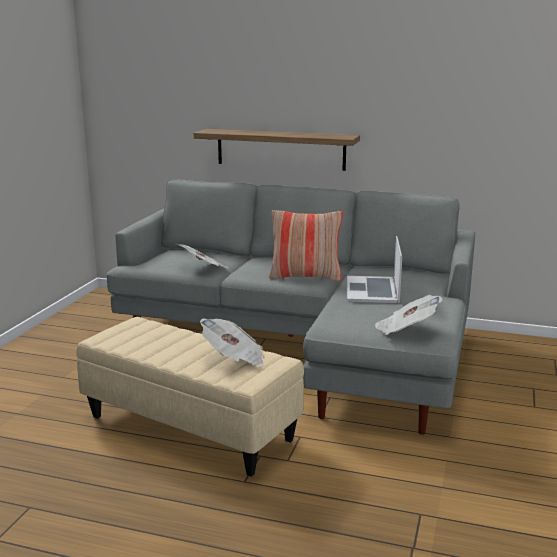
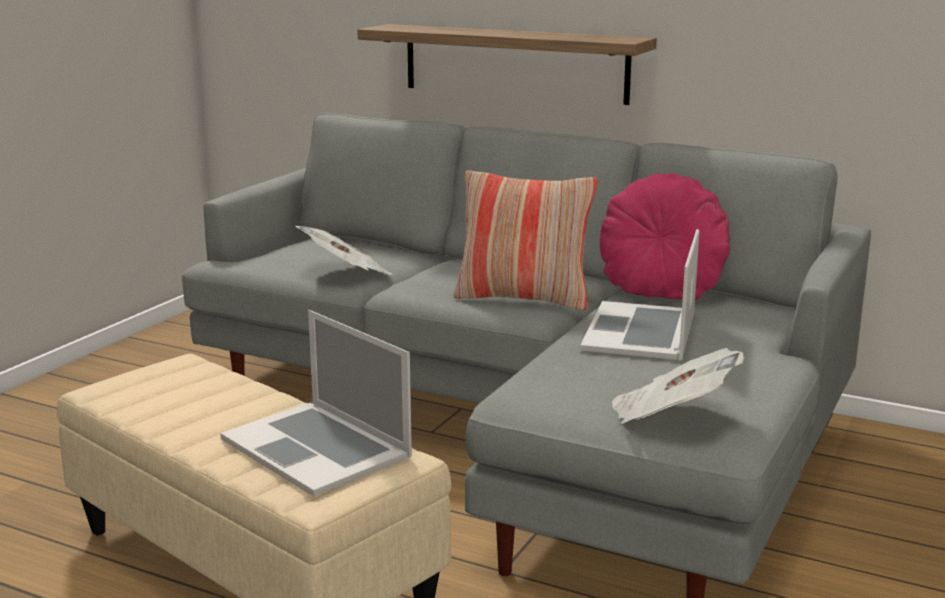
camera: 10 degrees right, 0 degrees up
(234, 358) = (316, 447): newspaper -> laptop
(374, 270) = (661, 294): none -> pink pillow

